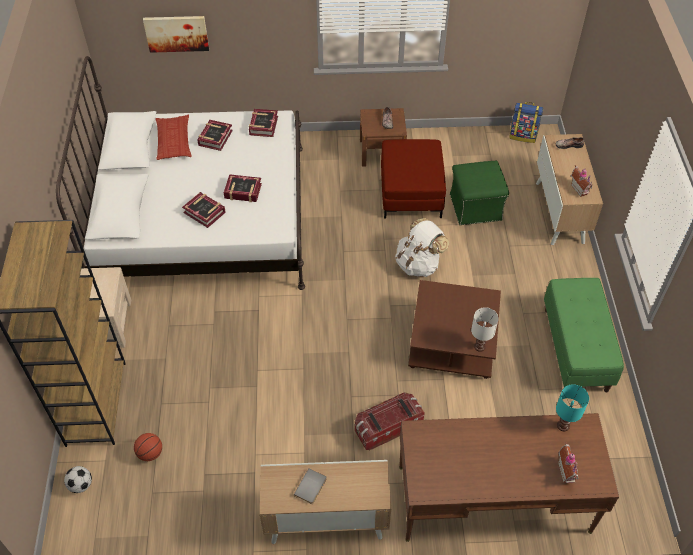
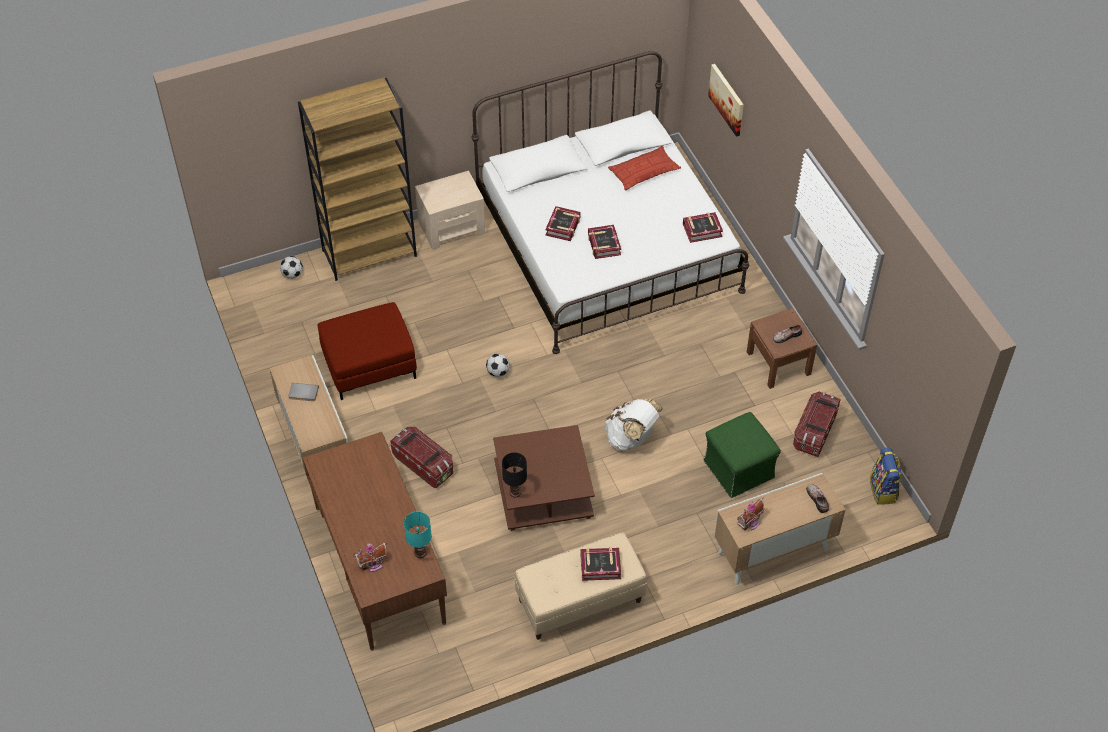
camera: 70 degrees right, 0 degrees up
(150, 453) = (336, 306): basketball -> none
(215, 138) = (664, 200): book -> book (600, 566)
(304, 337) = (498, 372): none -> football
(410, 192) = (729, 405): red ottoman -> red ottoman (370, 364)
(456, 153) = (814, 432): none -> storage box
(480, 346) = (515, 493): white table lamp -> black table lamp
(576, 349) = (579, 601): green bench -> beige bench

